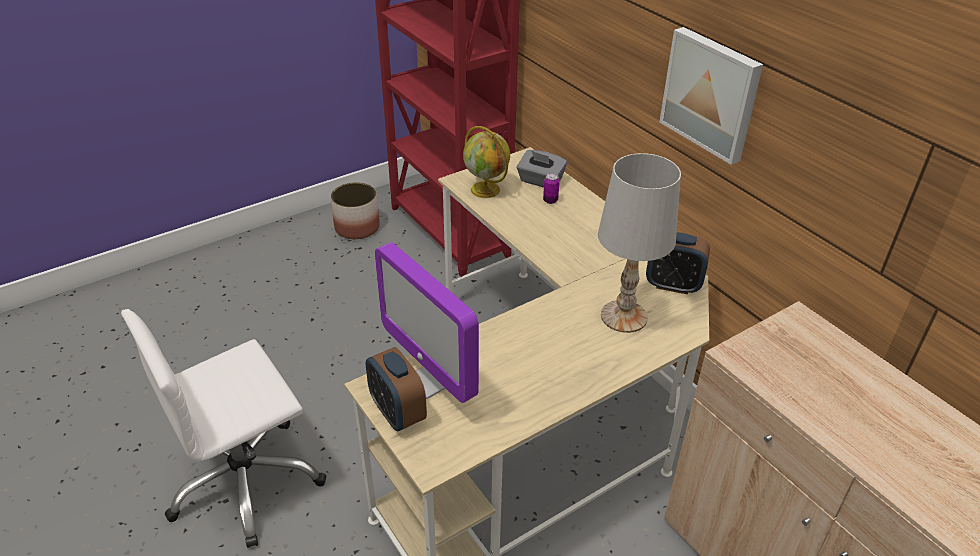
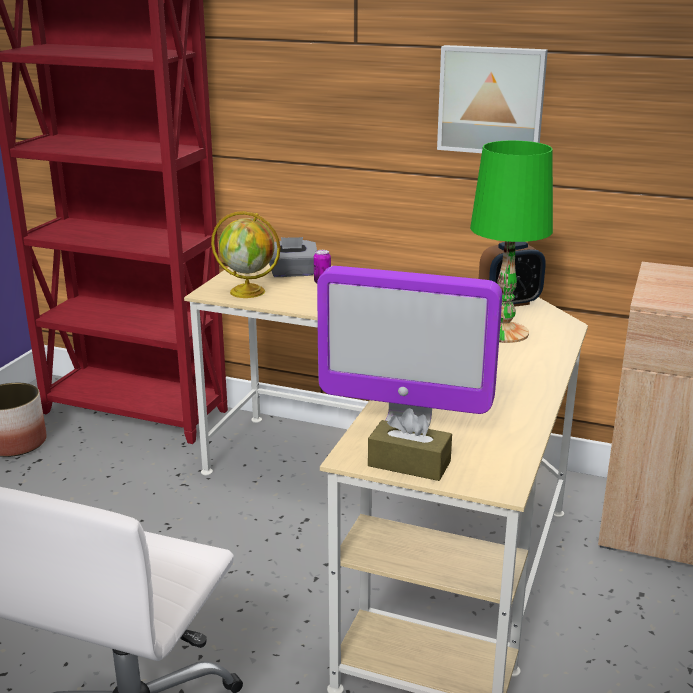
camera: 35 degrees left, 15 degrees down
(397, 412) = (409, 464): alarm clock -> brown tissue box
(623, 316) = (502, 332): white table lamp -> green table lamp

